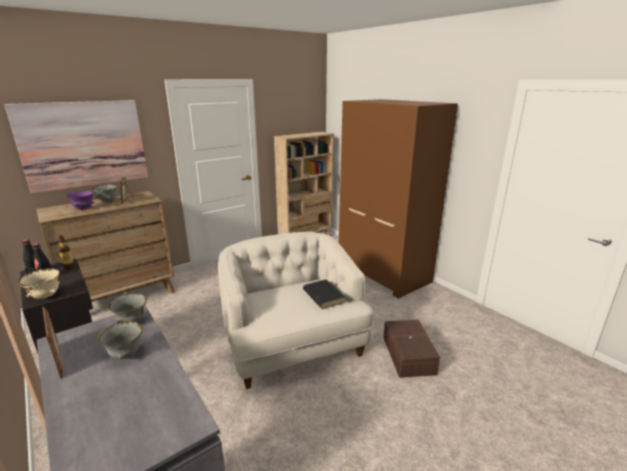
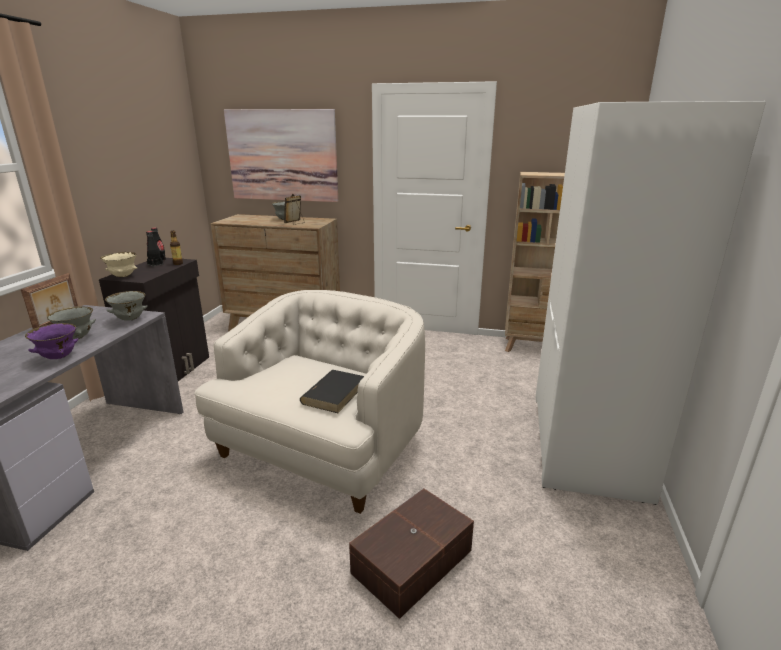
camera: 50 degrees right, 0 degrees up
(83, 209) = (256, 221): purple bowl -> purple bowl (58, 358)
(384, 273) = (588, 443): brown wardrobe -> white wardrobe

